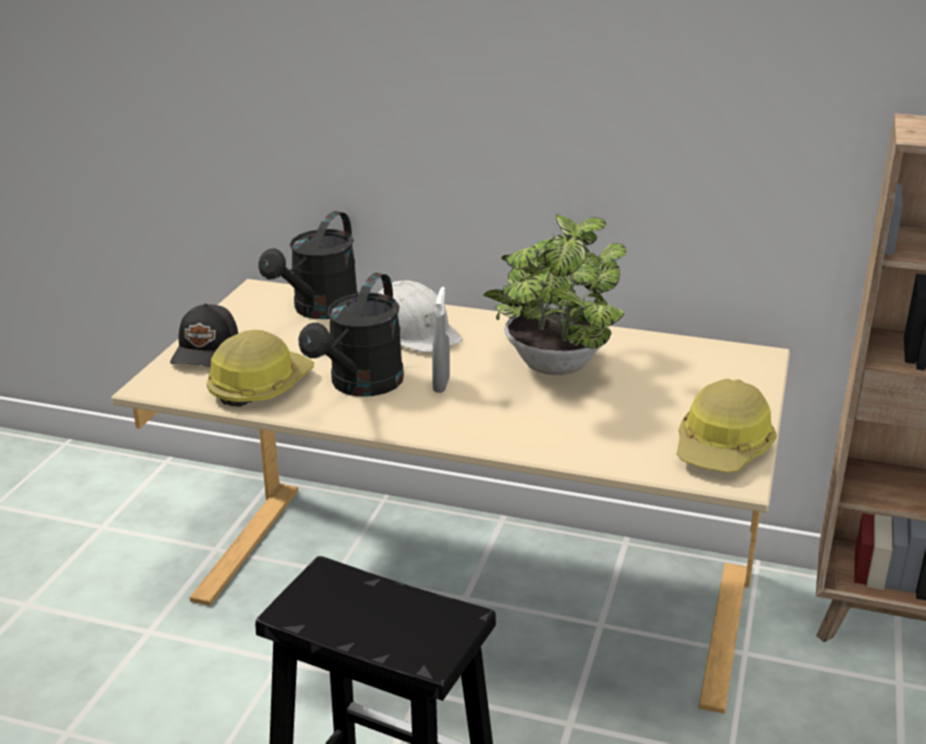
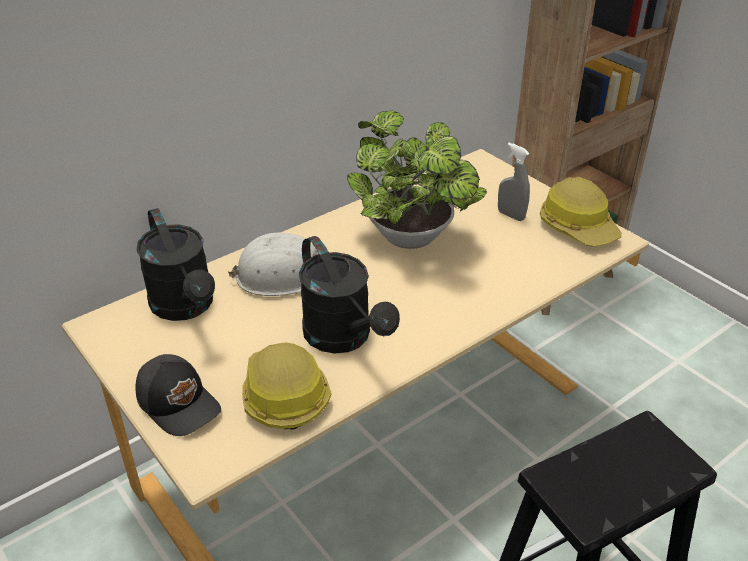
camera: 55 degrees left, 10 degrees up
(441, 384) = (384, 298): grey spray bottle -> grey spray bottle (511, 215)

